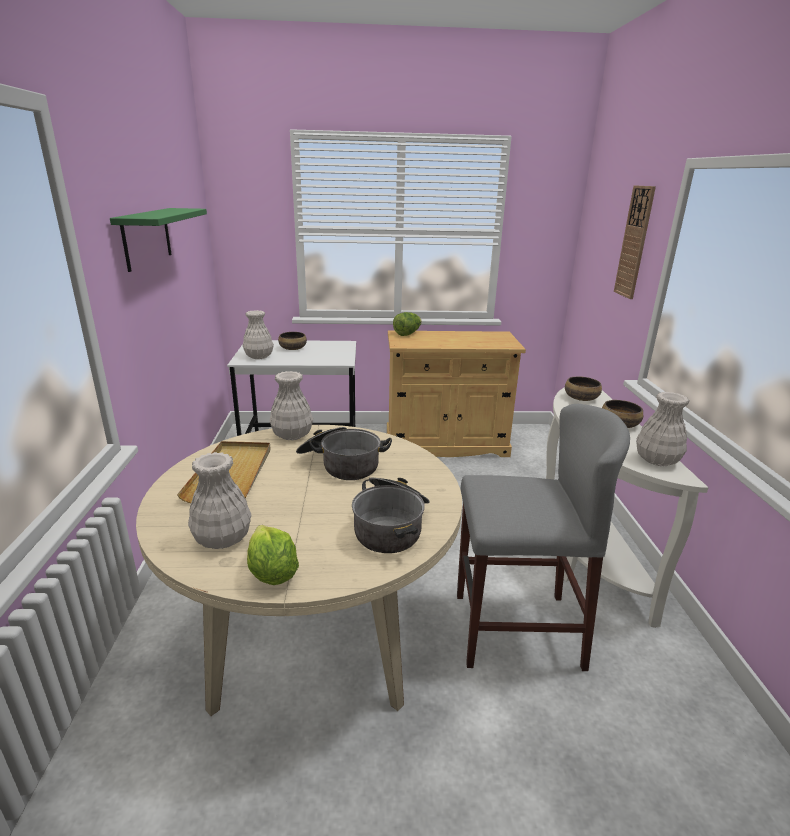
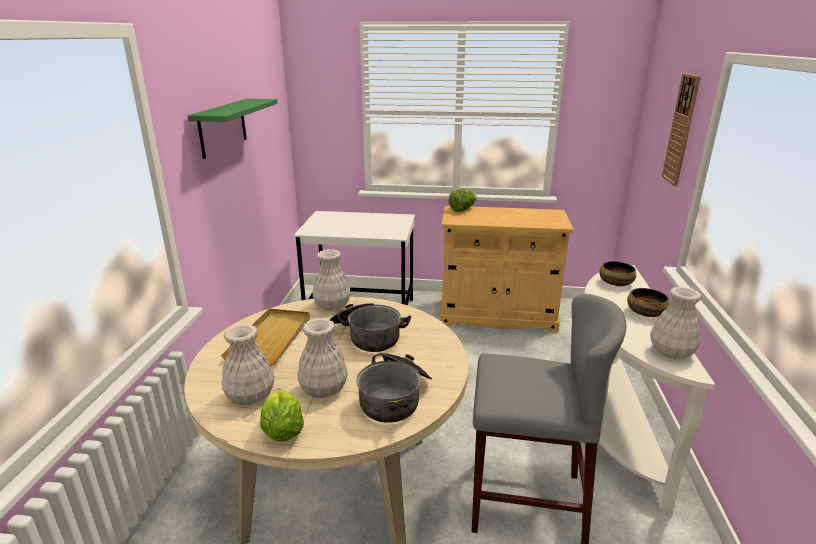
camera: 10 degrees right, 0 degrees up
(259, 356) = (323, 227): white vase -> white vase (323, 389)
(293, 348) = (355, 220): bowl -> none

